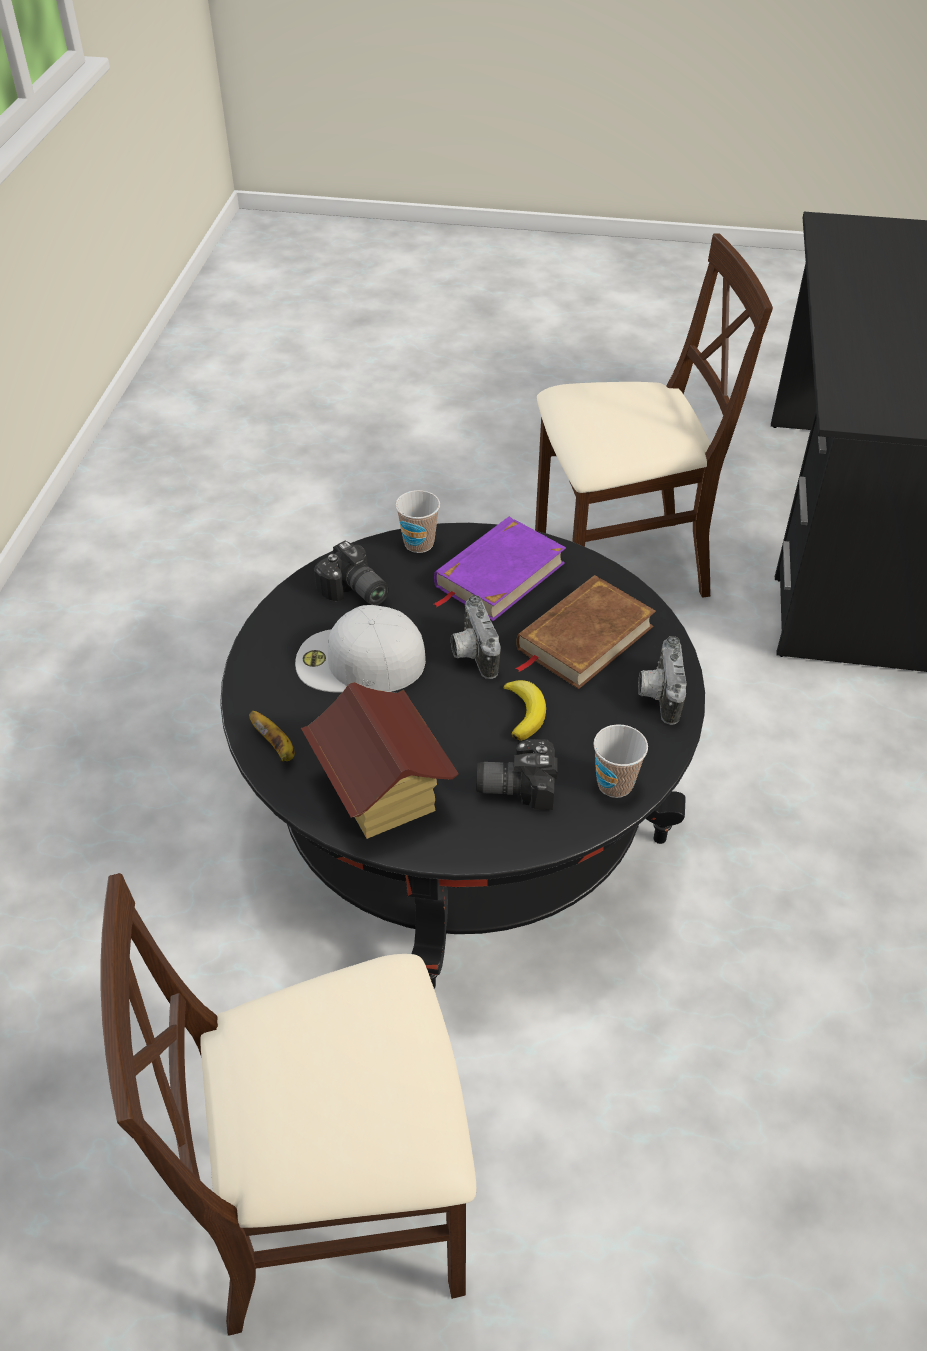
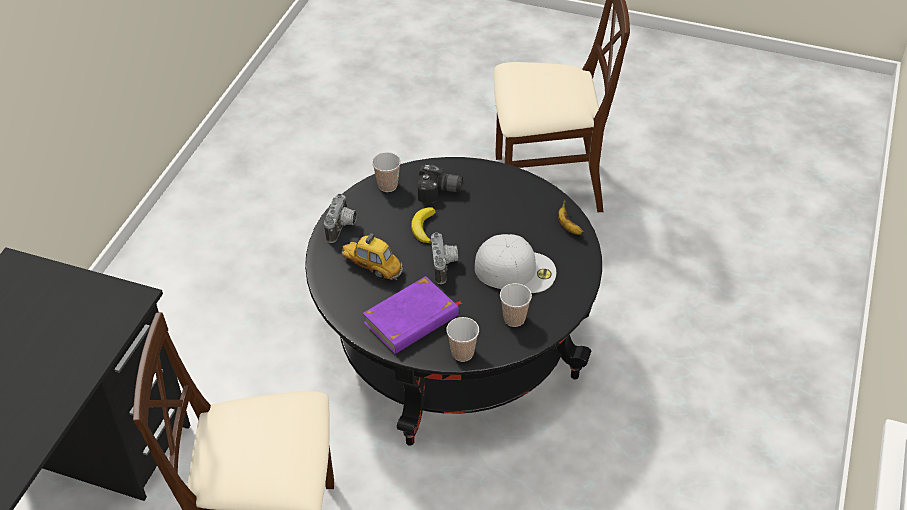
camera: 170 degrees left, 0 degrees up
(354, 592) = (514, 319): camera -> cup
(381, 793) = (512, 196): toy house -> none
(584, 637) = (371, 267): brown book -> toy car

